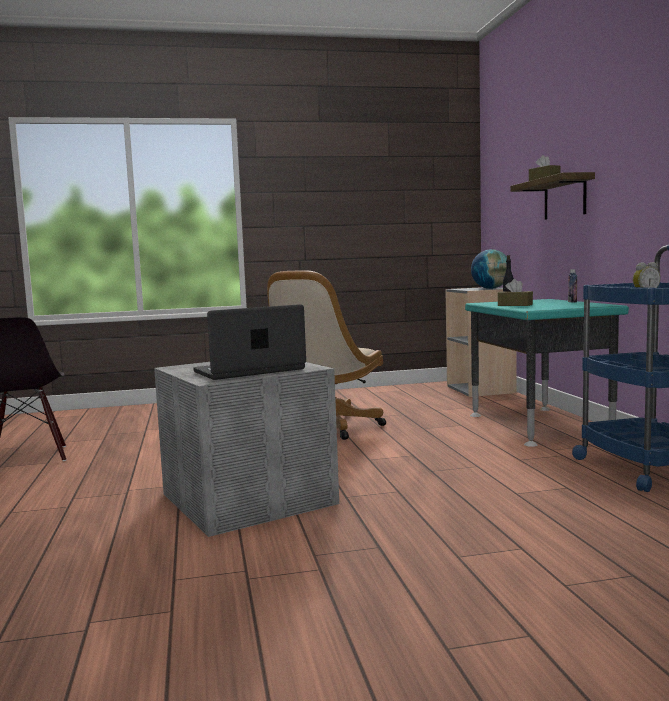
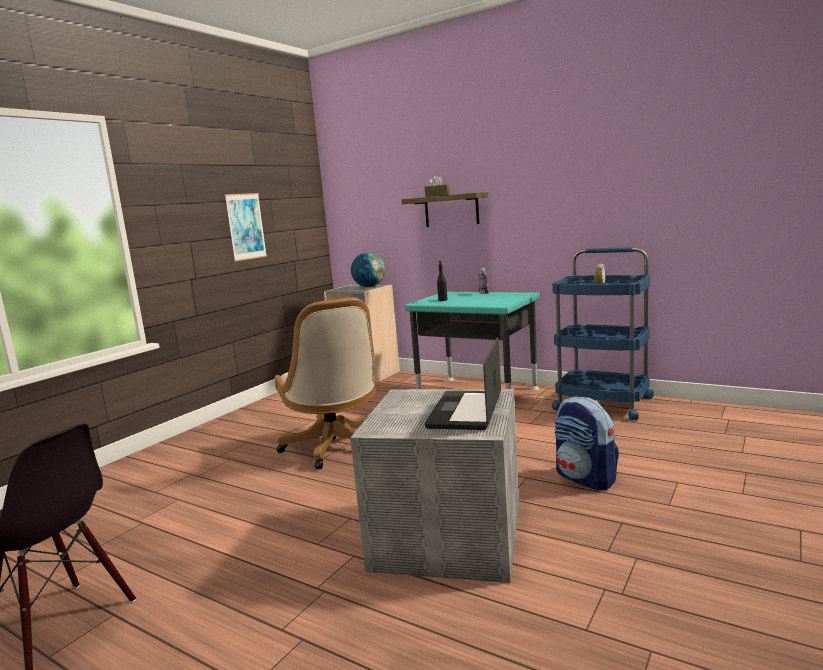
camera: 45 degrees left, 5 degrees up
(367, 215) = (246, 226): none -> picture
(443, 511) = (586, 478): none -> backpack
(515, 305) = (462, 302): brown tissue box -> none

